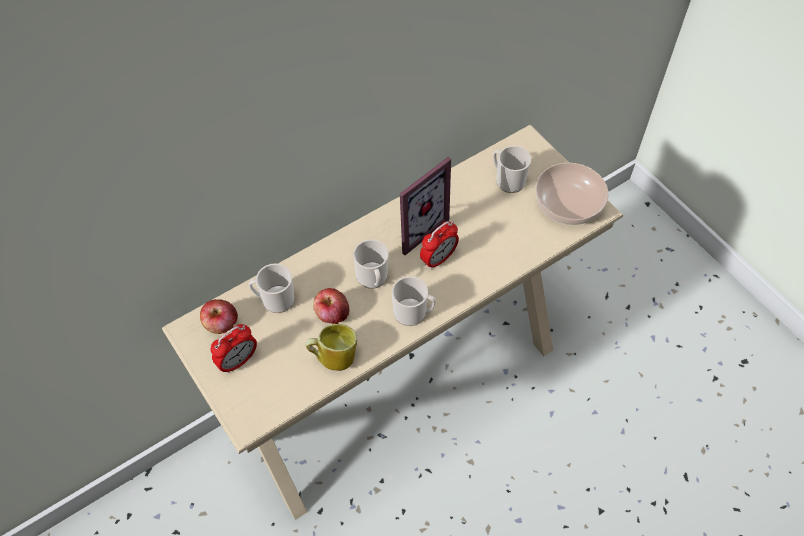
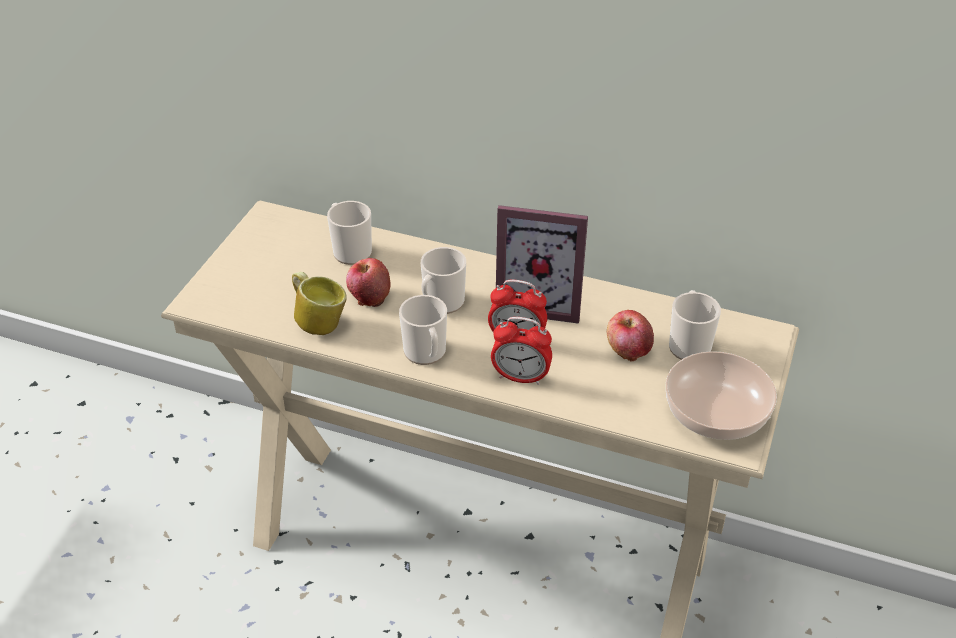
camera: 55 degrees right, 15 degrees down
(221, 324) = (290, 231): apple -> apple (628, 350)
(238, 361) = (258, 262): alarm clock -> alarm clock (520, 377)

